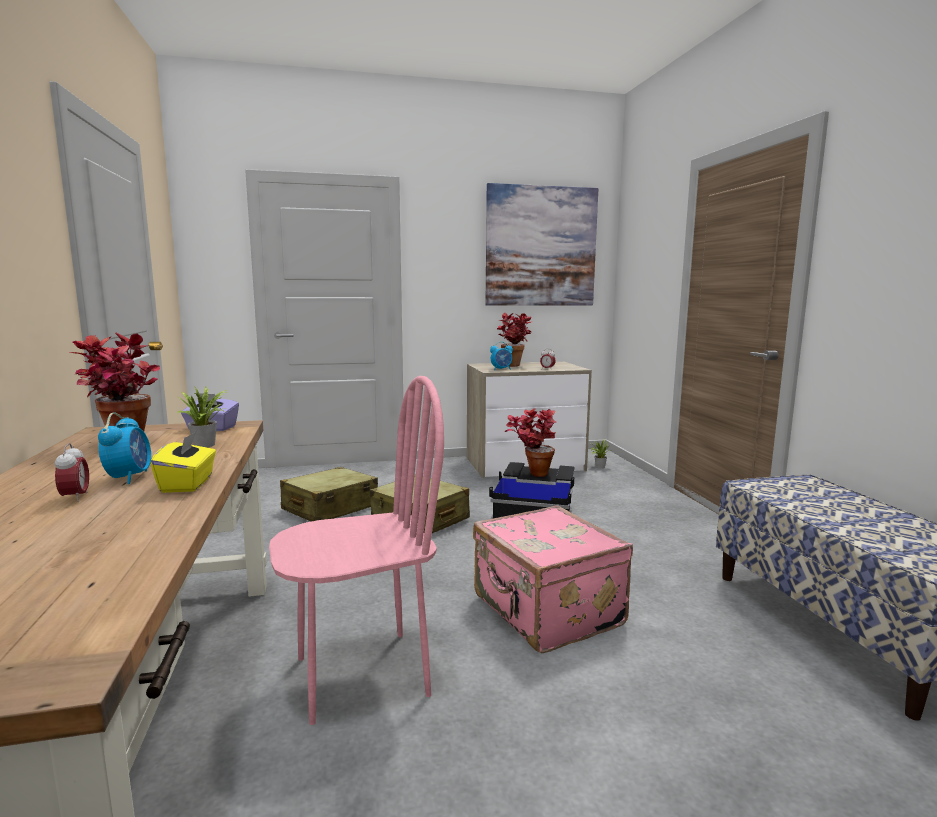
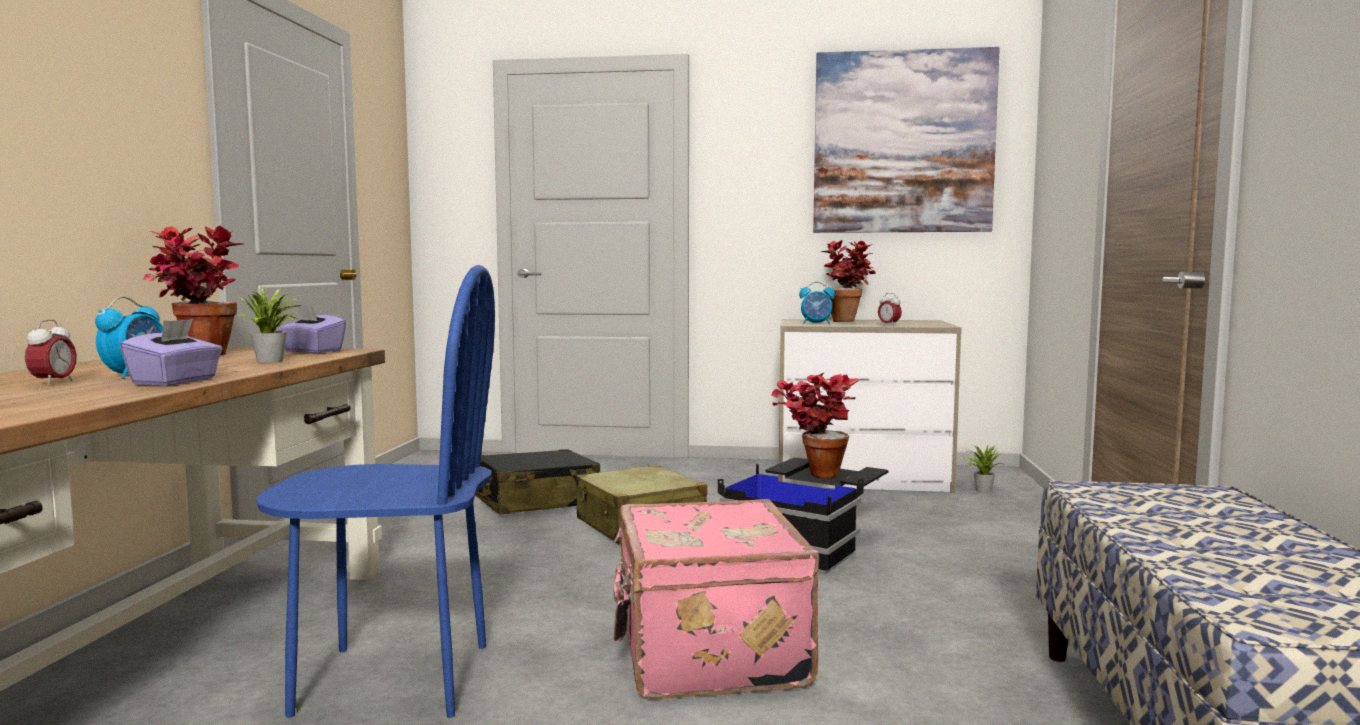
camera: 20 degrees right, 5 degrees down
(188, 484) = (176, 381): yellow tissue box -> purple tissue box
(330, 508) = (535, 501): beige suitcase -> black suitcase
(361, 675) = (393, 679): pink chair -> blue chair

